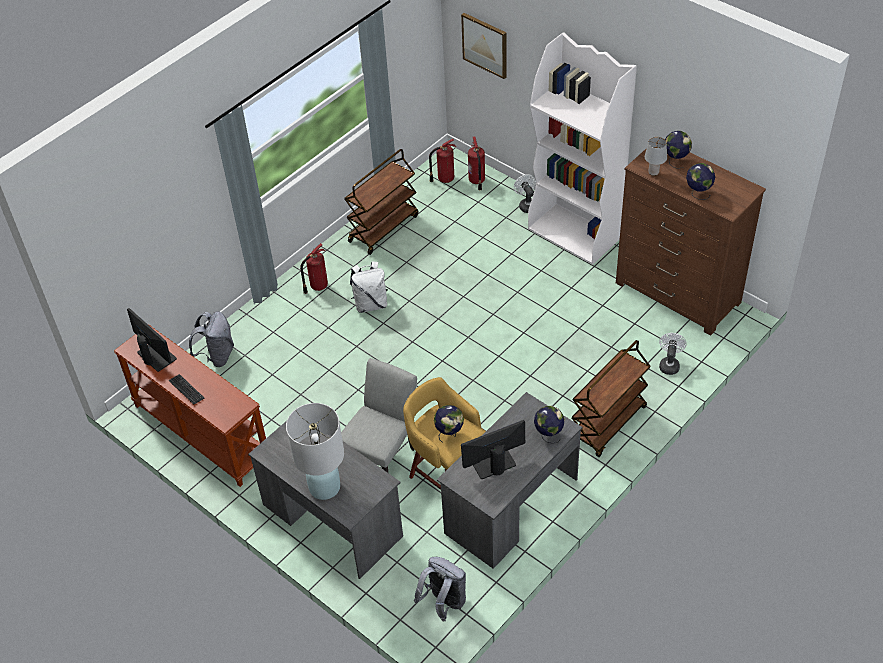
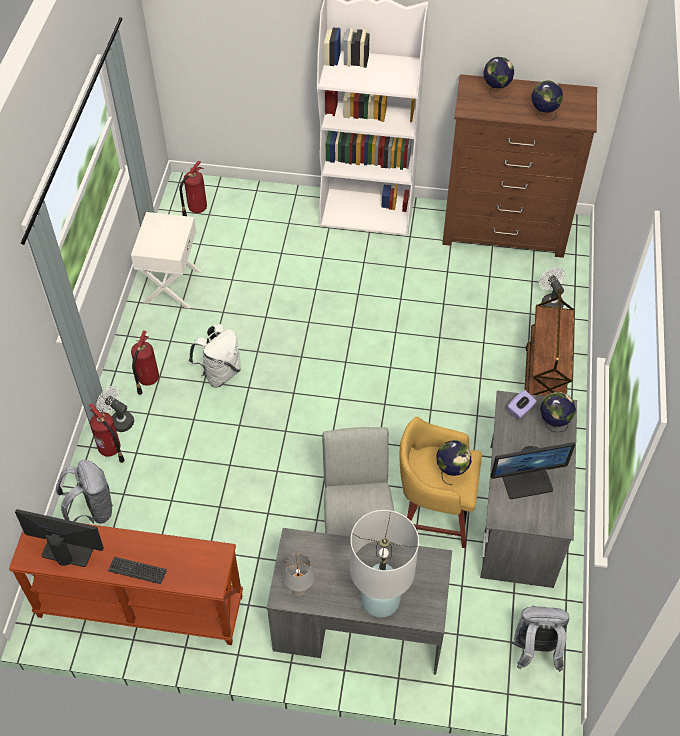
camera: 35 degrees left, 5 degrees up
(383, 228) = (171, 286): brown cart -> white nightstand
(476, 181) = (231, 198): fire extinguisher -> fire extinguisher (110, 450)
(485, 45) = (214, 41): picture -> none
(493, 464) = (527, 481): monitor -> monitor turned 135 degrees counterclockwise
(526, 205) = (299, 202): white fan -> white fan (119, 420)
(531, 413) = (520, 410): none -> purple tissue box
(653, 172) = (486, 111): grey table lamp -> grey table lamp (299, 589)

